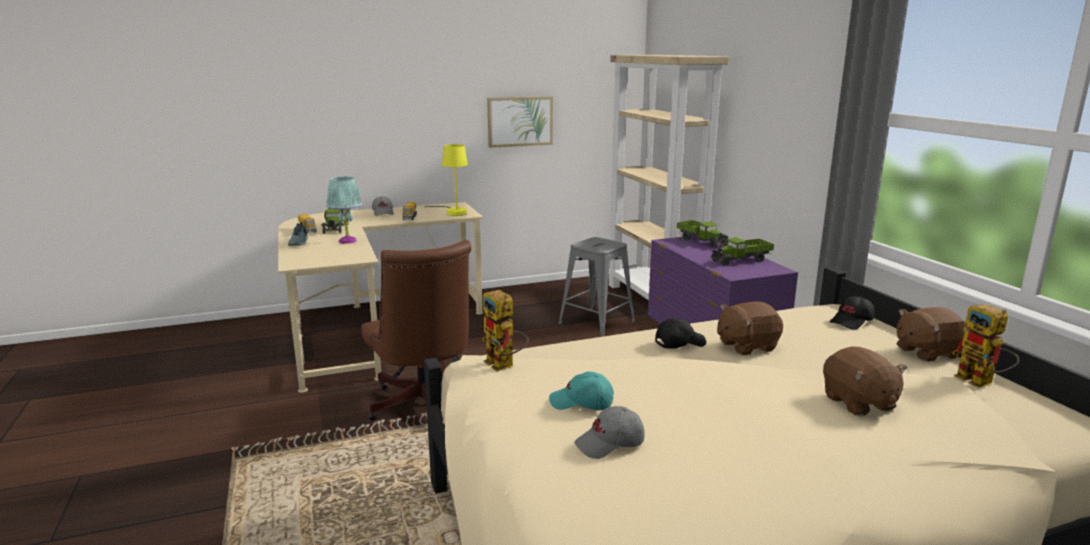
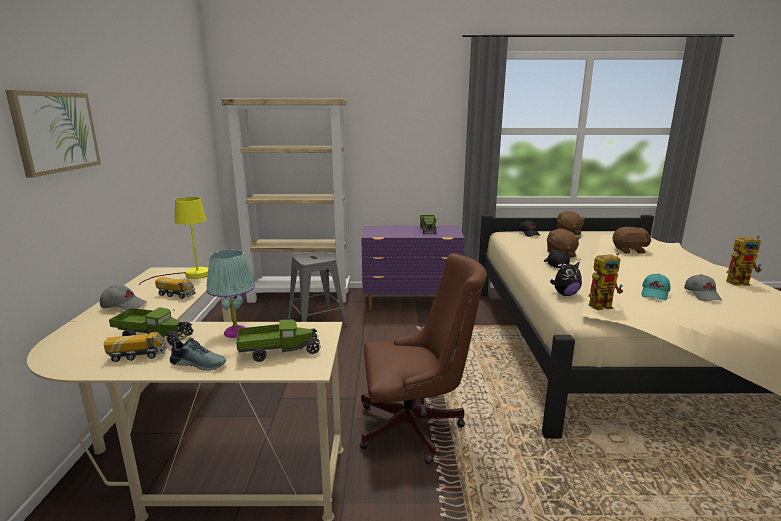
camera: 70 degrees left, 0 degrees up
(520, 121) = (164, 169): picture -> picture (56, 132)
(547, 351) = (565, 294): none -> plush toy
(702, 241) = (380, 229): toy truck -> toy truck (279, 351)
(981, 382) = (601, 233): toy robot -> toy robot (740, 282)

